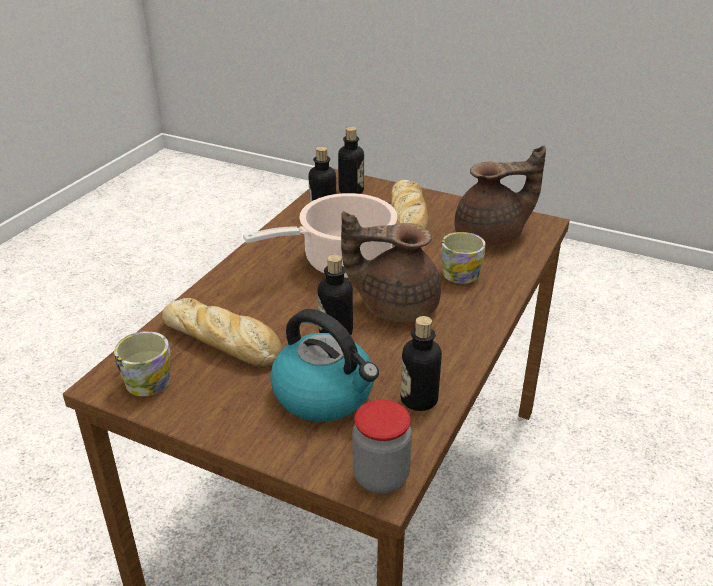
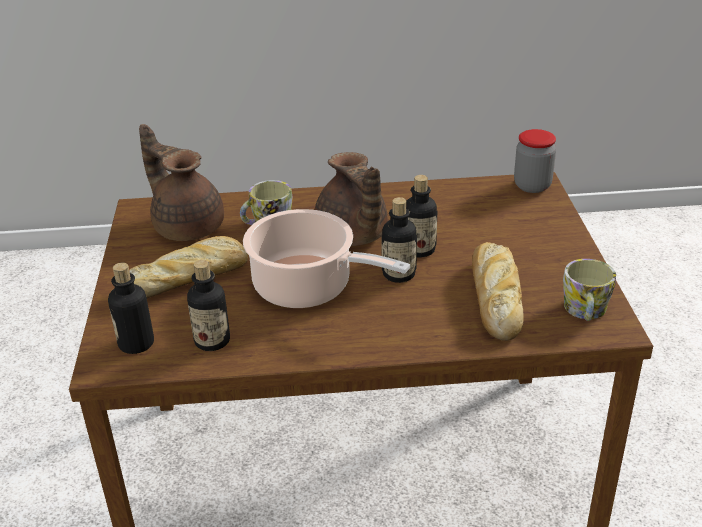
camera: 120 degrees left, 0 degrees up
(325, 394) = (492, 227): kettle -> none
(419, 399) = (451, 194): bottle -> bottle (399, 274)

